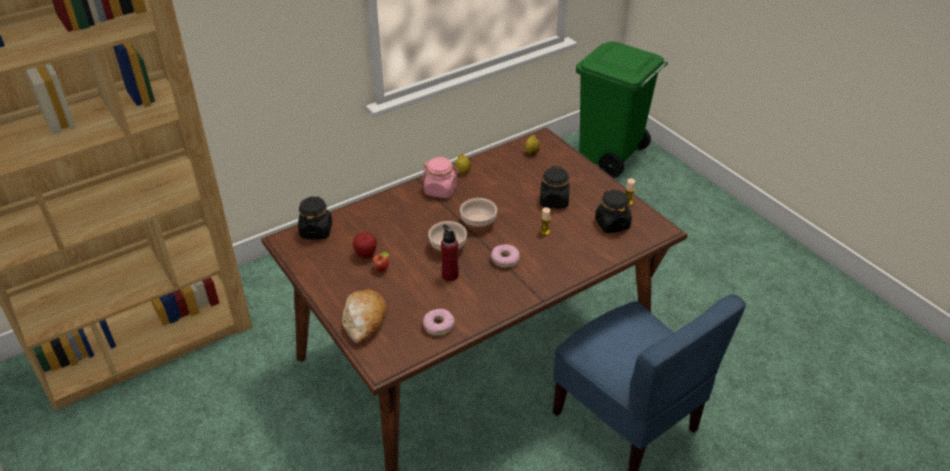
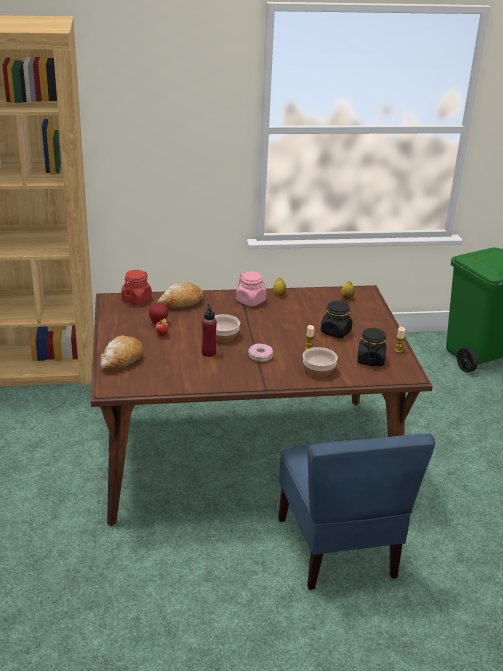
camera: 25 degrees right, 10 degrees down
(316, 231) = (136, 299): black jar -> red jar
(369, 218) = (181, 303): none -> bread
(438, 326) = (171, 379): donut -> none
(478, 223) = (260, 328): bowl -> bowl (318, 370)

